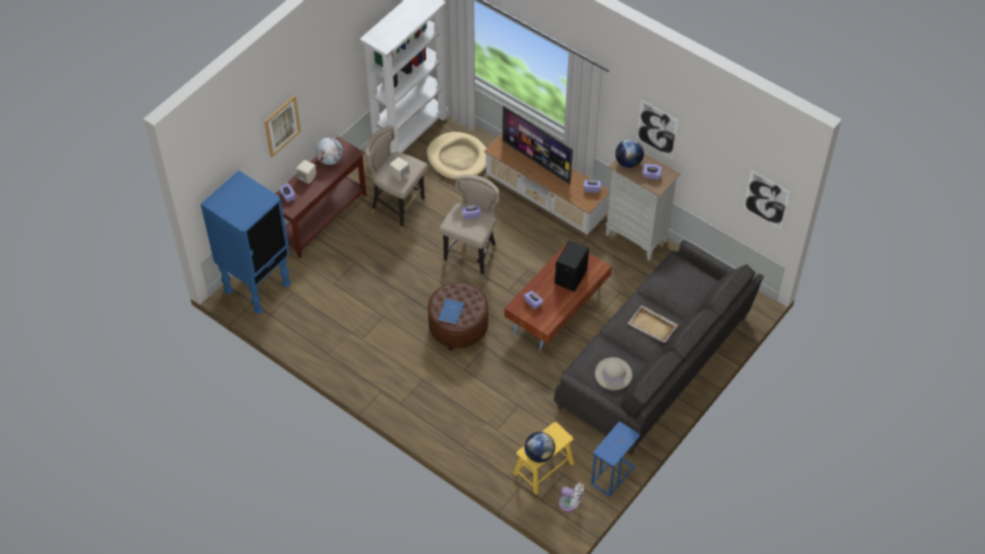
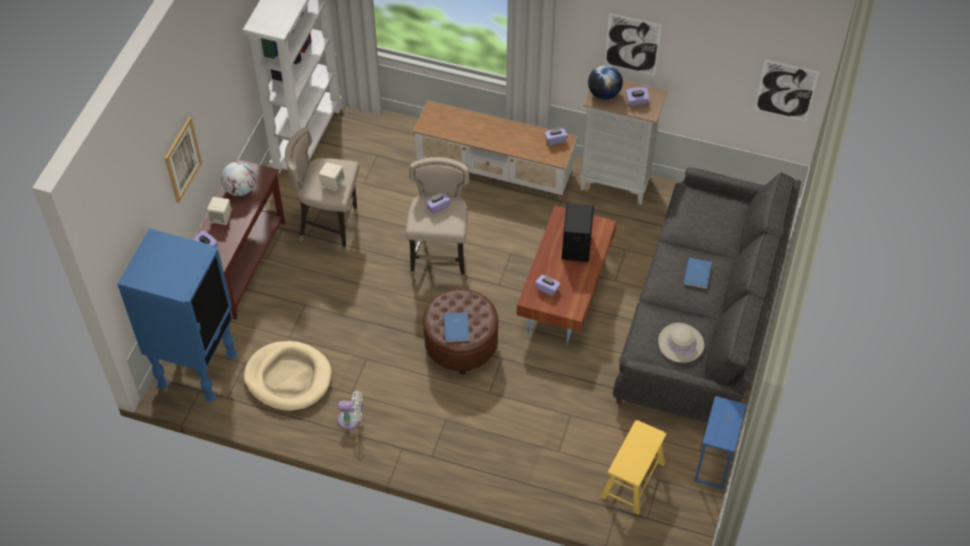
camera: 20 degrees left, 0 degrees up
(458, 158) = (374, 151): beige dog bed -> beige dog bed (288, 378)
(537, 161) = (479, 126): television -> none
(539, 455) = (636, 465): globe -> none
(570, 504) = (682, 512): white fan -> white fan (351, 420)
(653, 325) = (698, 274): beige tray -> blue book

